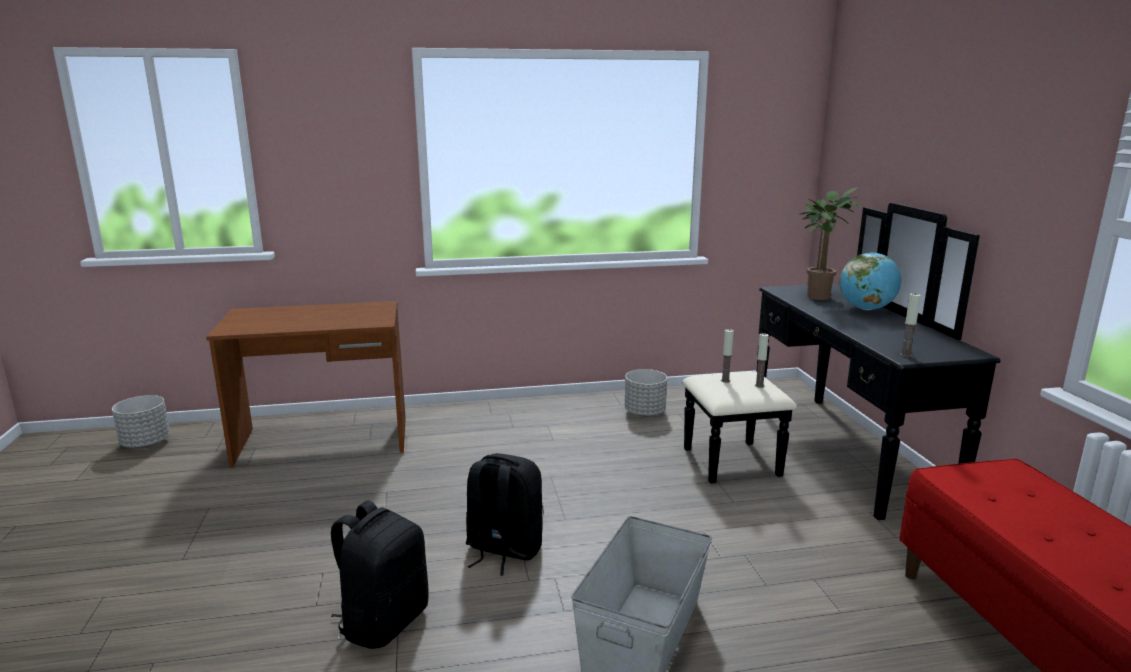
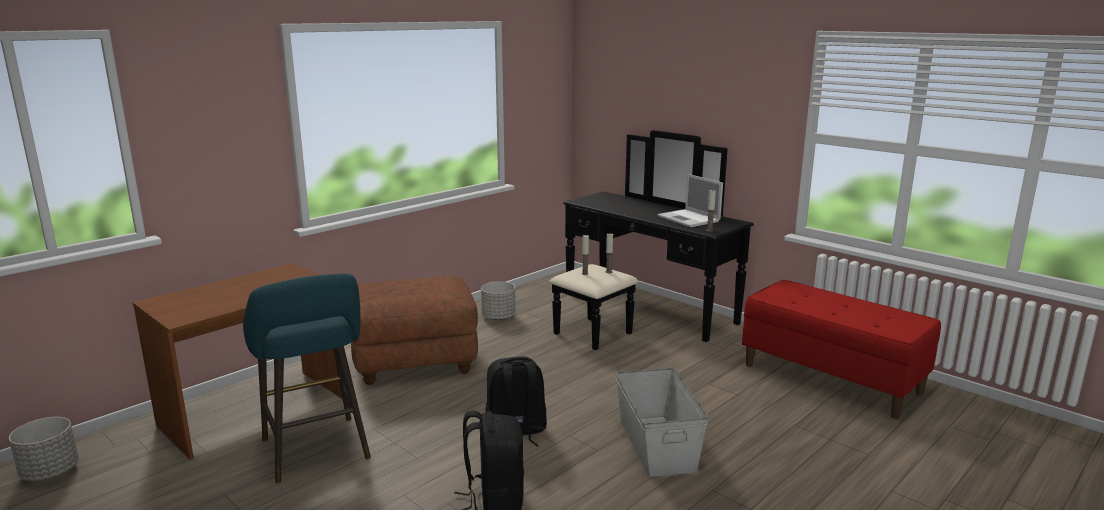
camera: 35 degrees left, 0 degrees up
(315, 497) = (317, 452): none -> turquoise stool
(505, 436) = (415, 362): none -> brown ottoman
(818, 296) = (609, 201): potted plant -> none
(866, 309) = (649, 205): globe -> none
(899, 335) = (689, 219): none -> laptop

